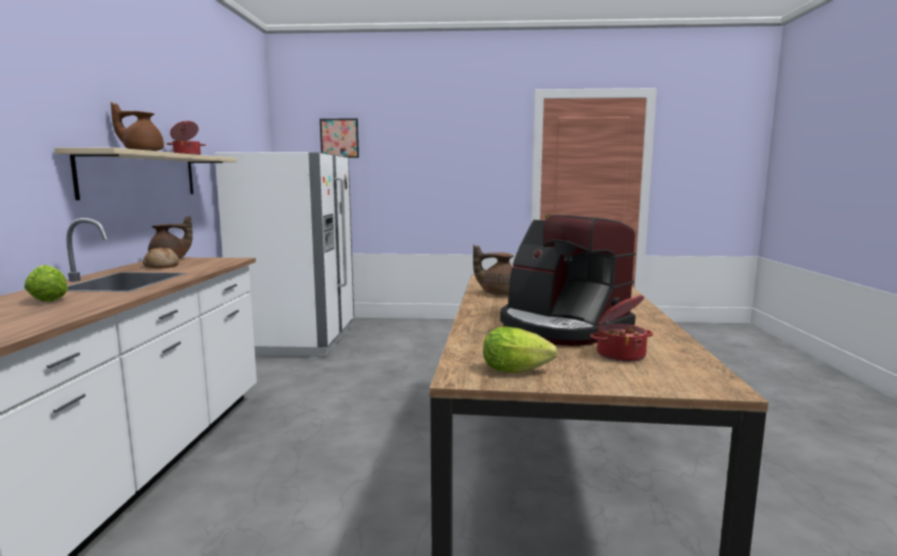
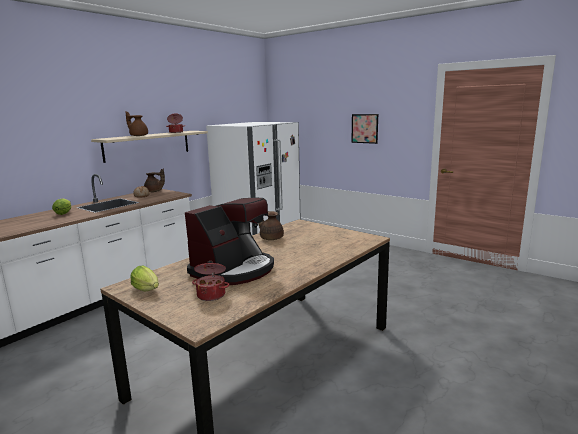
camera: 35 degrees right, 5 degrees up
(339, 138) = (303, 107): picture -> picture (364, 128)
(561, 328) = (234, 270): coffee machine -> coffee machine turned 135 degrees counterclockwise

